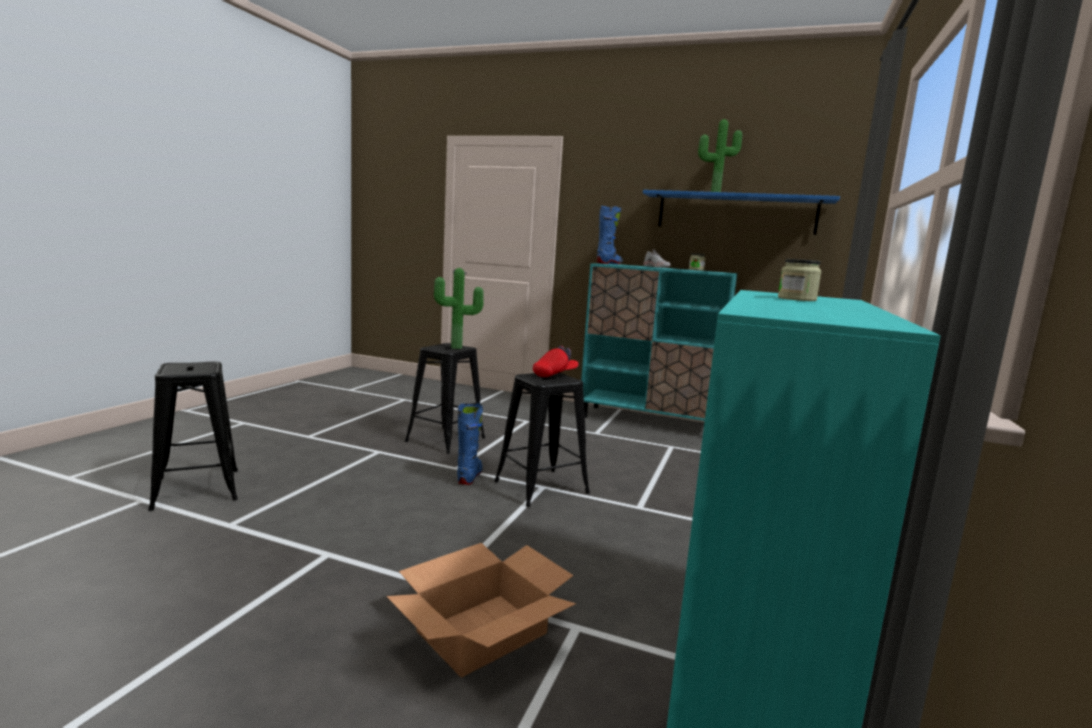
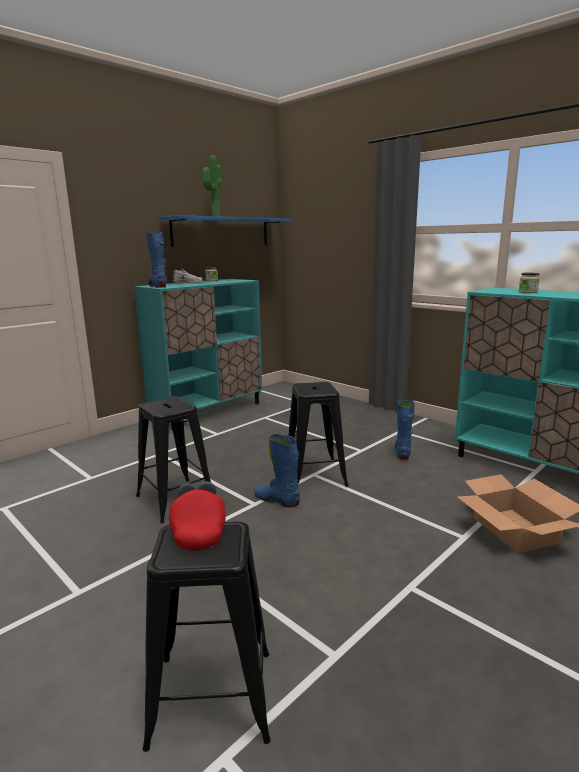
camera: 65 degrees left, 5 degrees up
(457, 348) = (172, 402): potted plant -> none
(555, 374) = (305, 385): red cap -> red cap (198, 531)
(665, 536) = (402, 452): none -> blue boot

